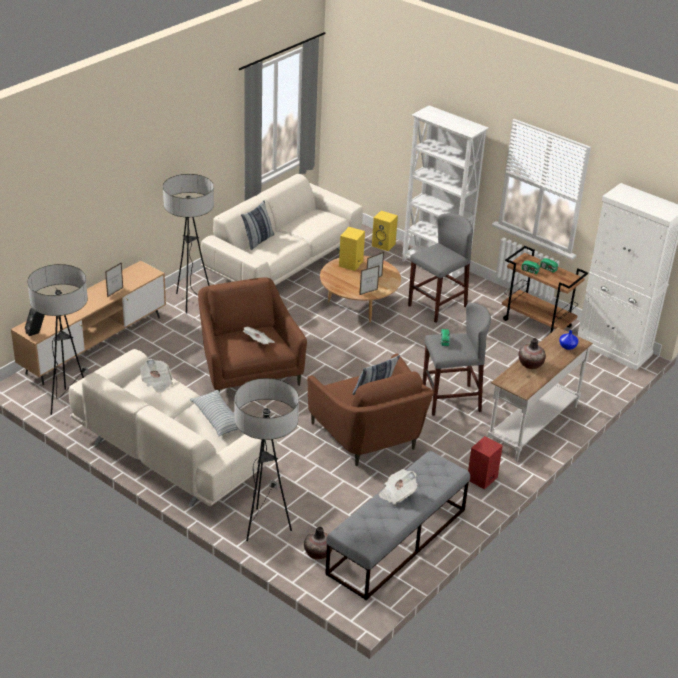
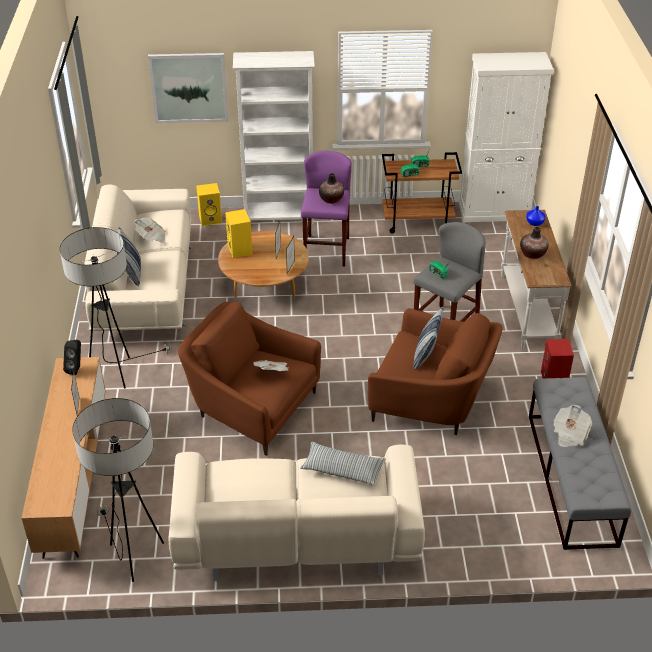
camera: 40 degrees left, 5 degrees up
(36, 333) = (57, 503): black speaker -> black speaker (76, 369)
(157, 383) = (241, 473): newspaper -> newspaper (152, 237)
(265, 527) = (465, 544): floor lamp -> none
(318, 553) = (533, 535): vase -> vase (331, 199)
(395, 123) = (189, 87): none -> picture
(437, 306) = (326, 251): grey stool -> purple stool

